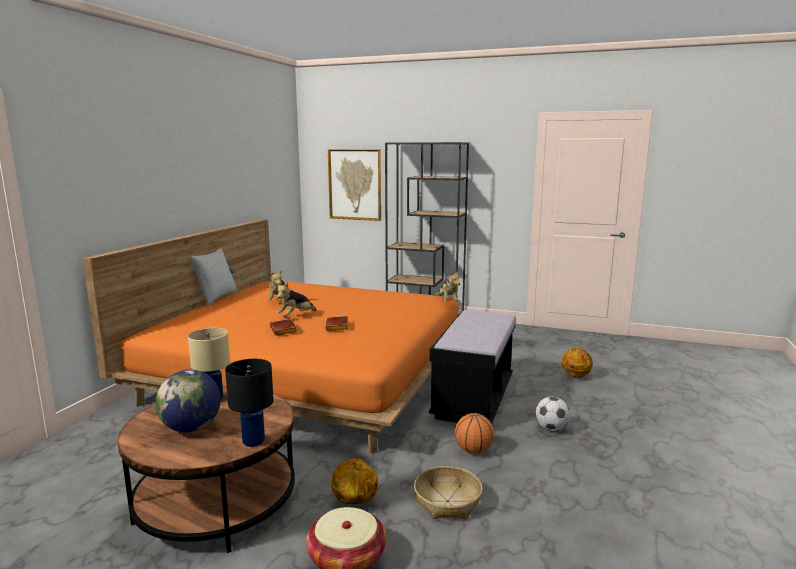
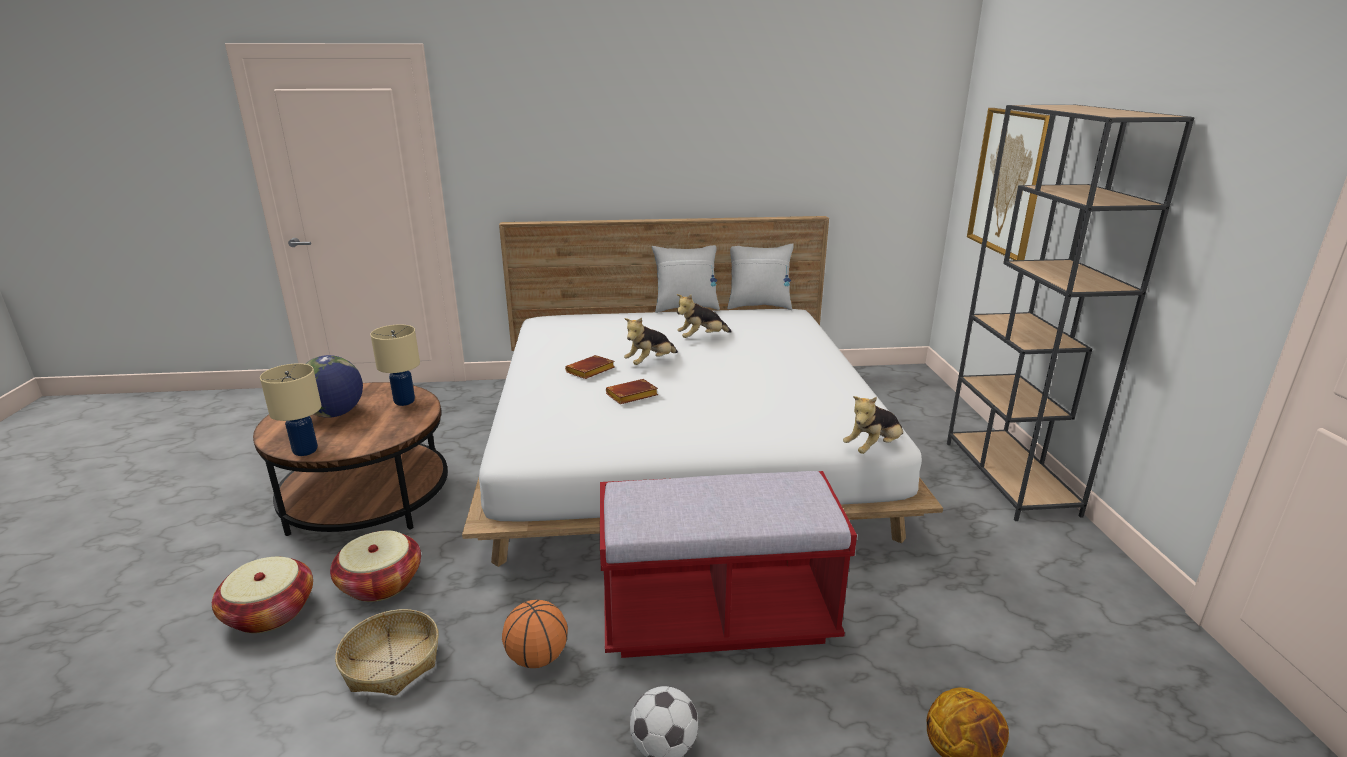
camera: 65 degrees right, 10 degrees up
(249, 285) = (758, 307): none -> grey pillow
(253, 441) = (307, 451): black table lamp -> beige table lamp
(296, 316) = (650, 362): plush toy -> plush toy turned 60 degrees counterclockwise
(311, 374) = (683, 450): orange bed -> white bed
(354, 501) = (381, 583): basketball -> basket
(473, 399) = (717, 617): black bench -> red bench

